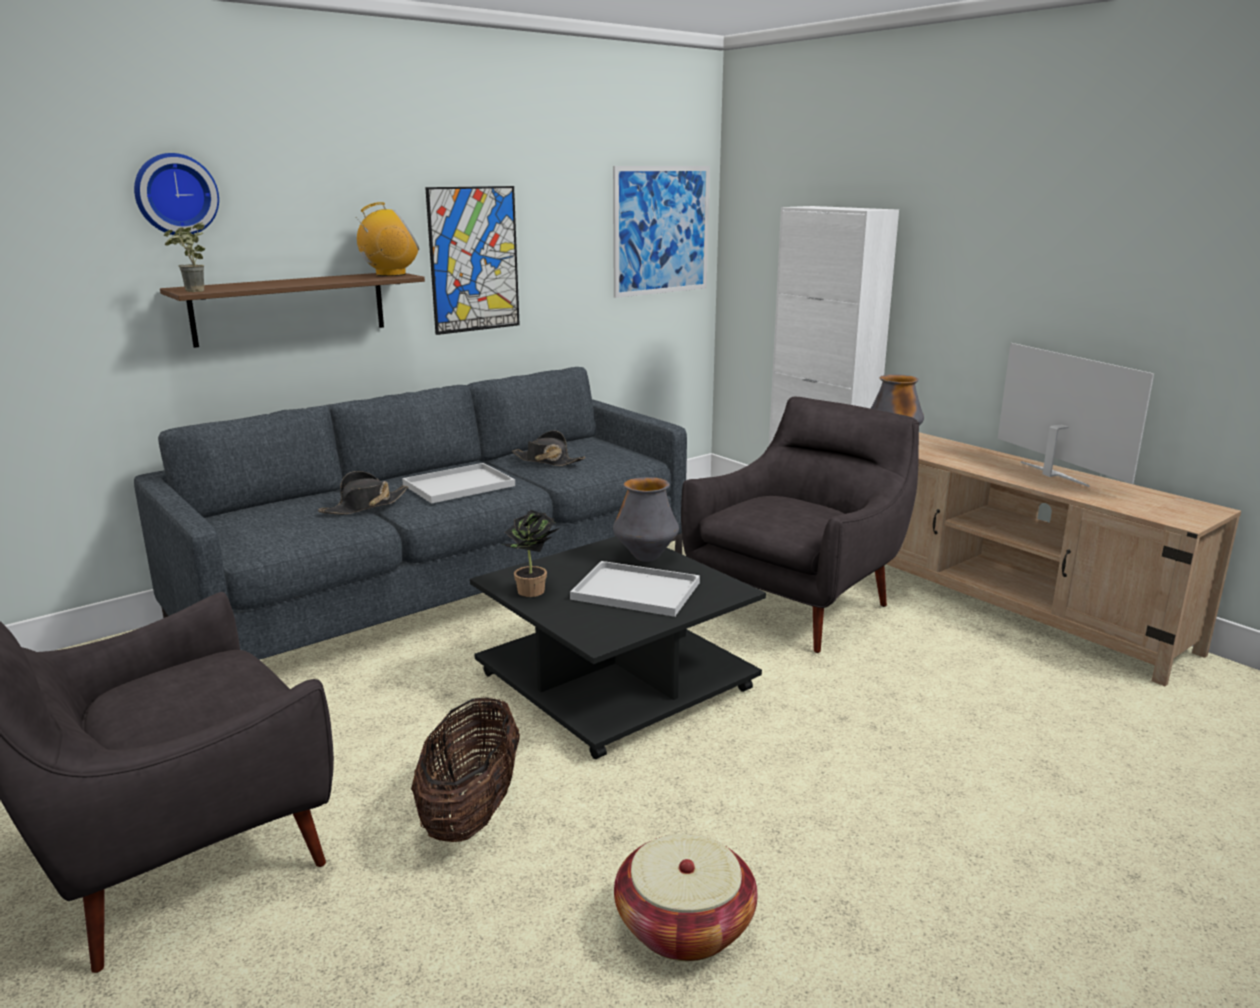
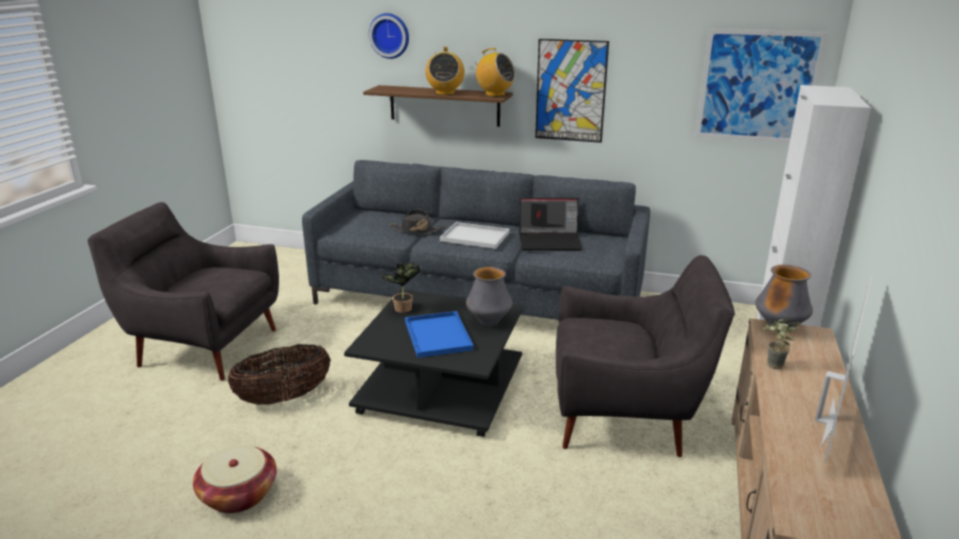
camera: 55 degrees right, 5 degrees up
(192, 292) = (373, 90): potted plant -> potted plant (771, 367)
(319, 281) = (445, 93): none -> radio
(547, 461) = (550, 241): black hat -> laptop
(633, 591) = (437, 335): white tray -> blue tray

